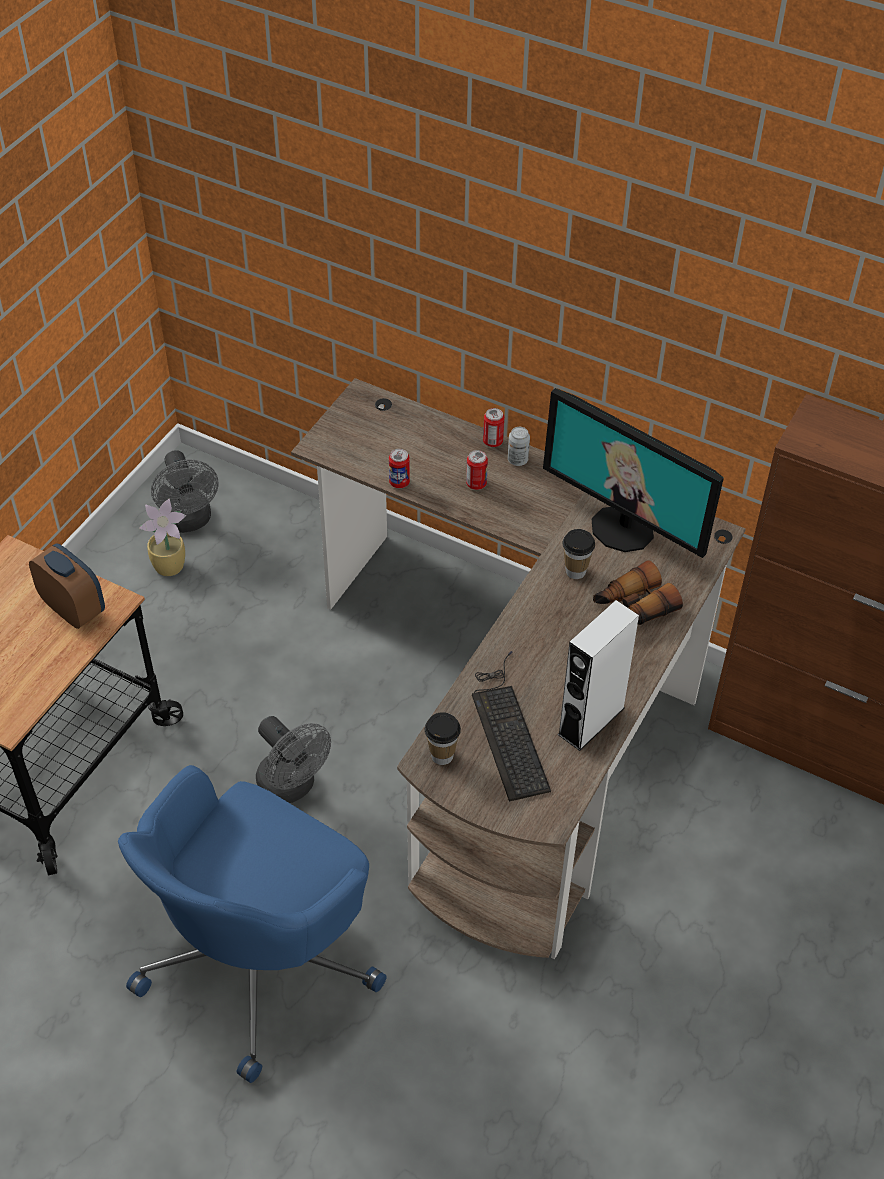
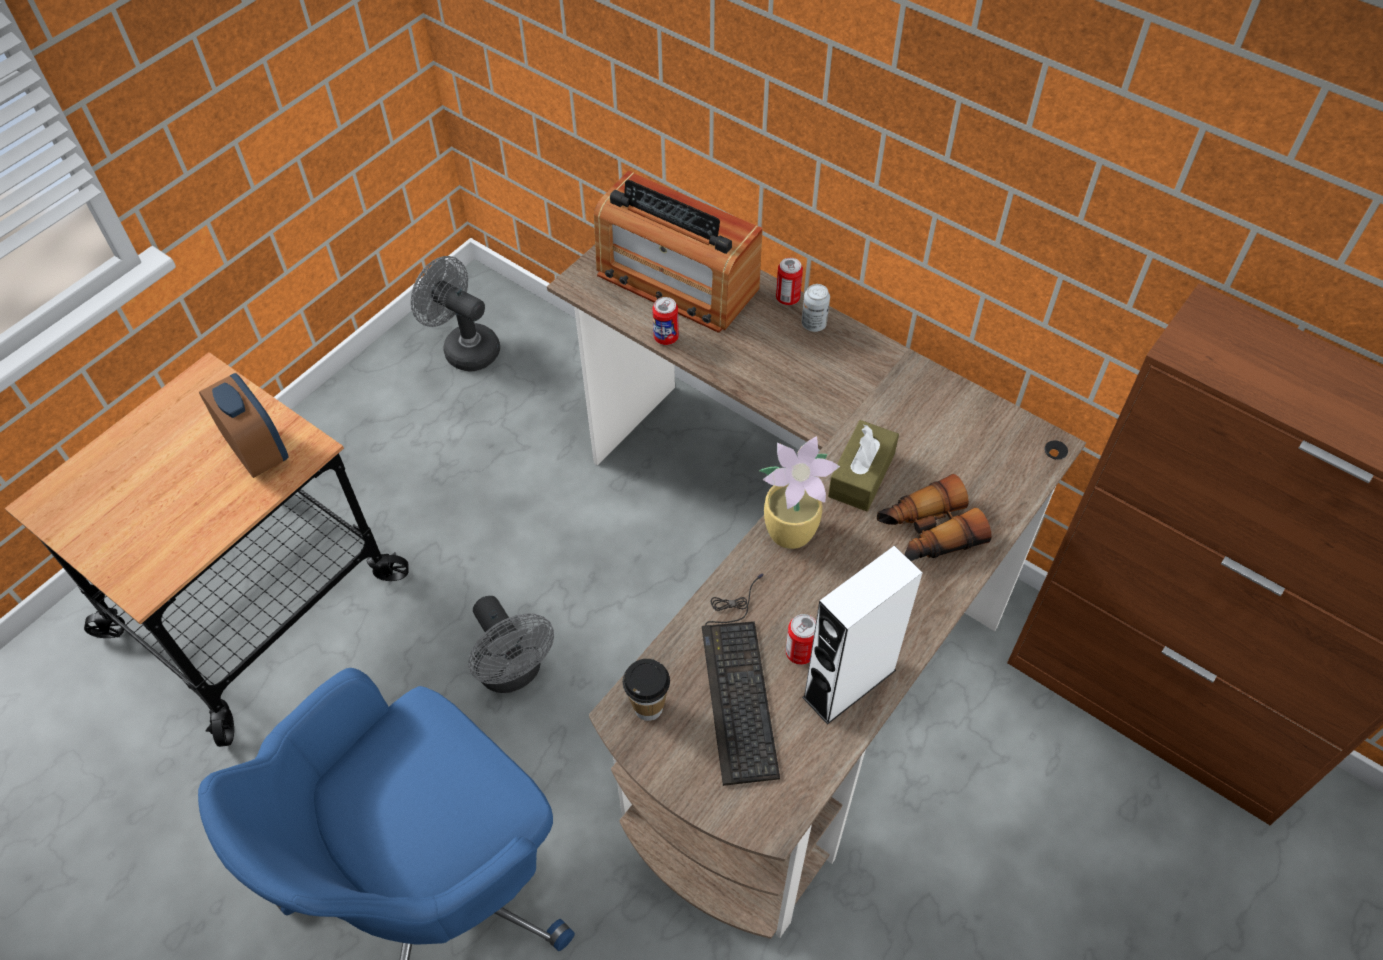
camera: 10 degrees right, 5 degrees up
(171, 566) = (434, 396): potted plant -> potted plant (793, 532)
(189, 521) = (464, 347): grey fan -> grey fan turned 135 degrees clockwise
(399, 437) = (676, 281): none -> radio
(476, 484) = (758, 349): can -> can (800, 652)
(575, 571) = (861, 475): cup -> brown tissue box
(623, 528) = (930, 425): monitor -> none

